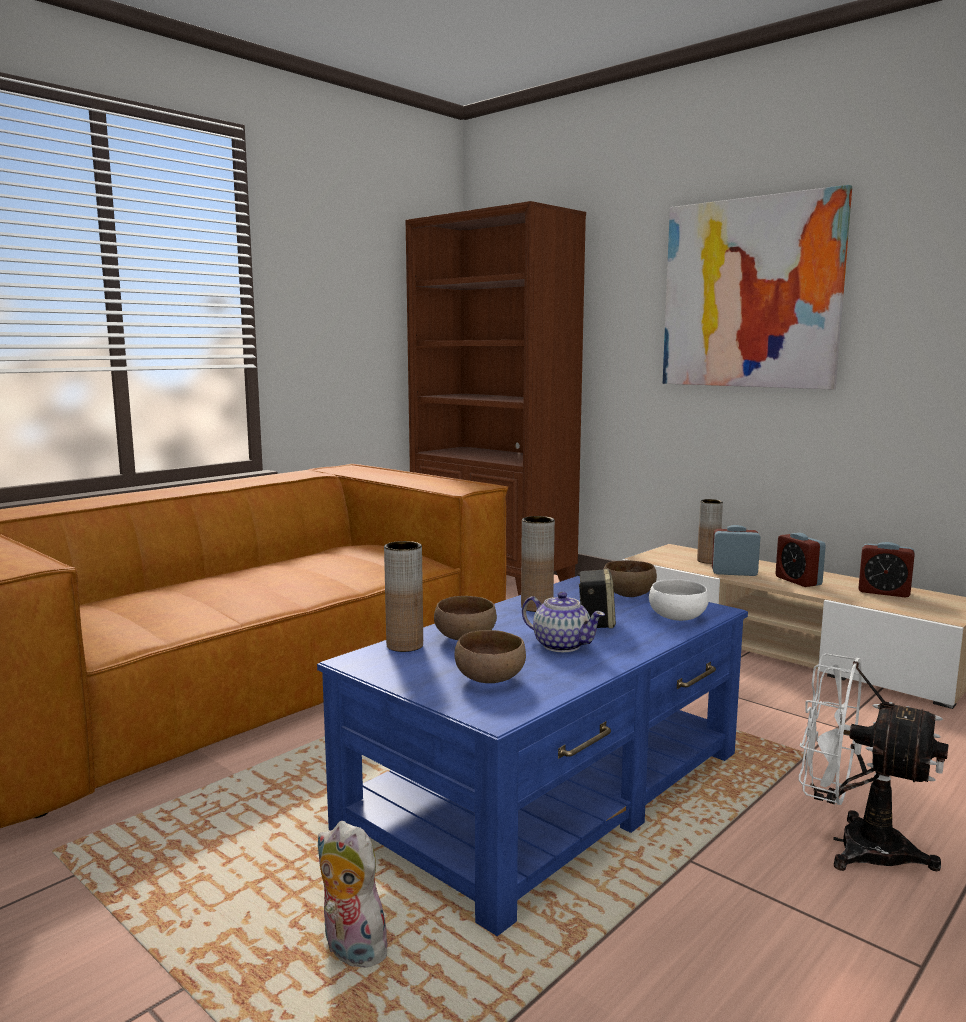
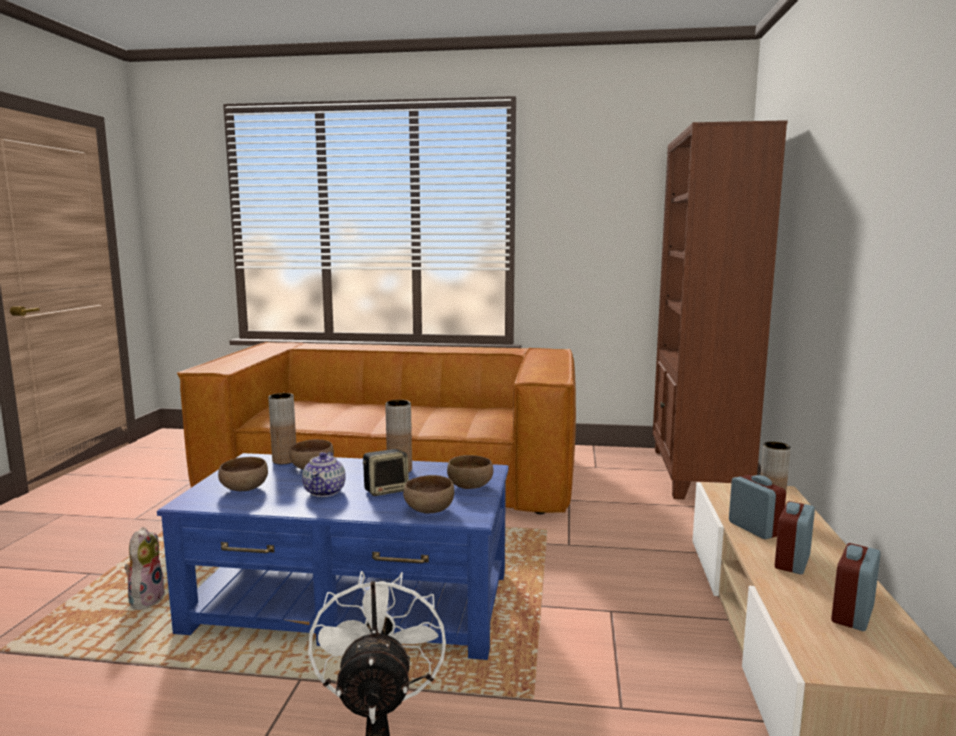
camera: 55 degrees right, 0 degrees up
(678, 619) = (428, 510): white bowl -> brown bowl
(750, 293) = (867, 206): picture -> none
(883, 592) = (852, 614): alarm clock -> alarm clock turned 45 degrees clockwise

